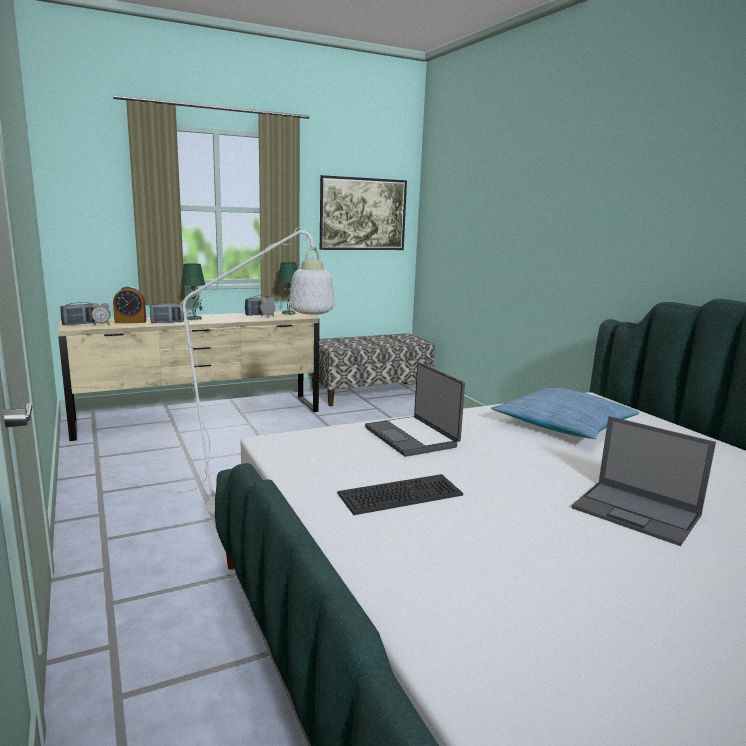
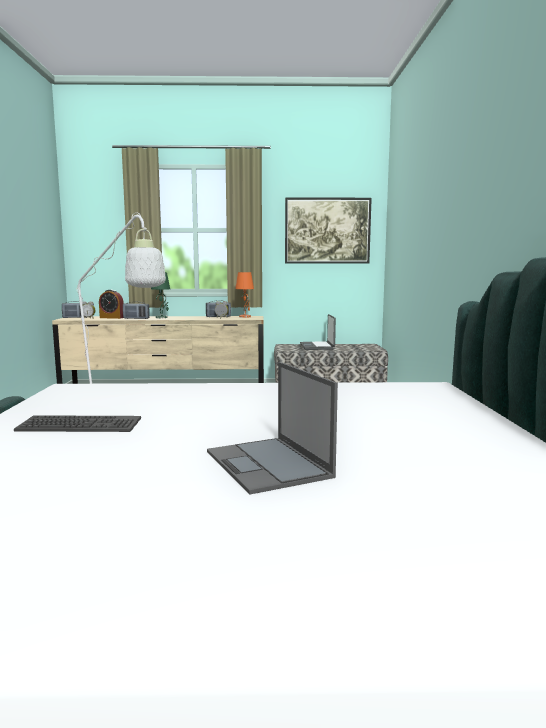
camera: 25 degrees right, 5 degrees down
(289, 313) = (245, 317): green table lamp -> orange table lamp
(412, 437) = (182, 394): laptop -> laptop (318, 347)
(563, 425) = (351, 400): pillow -> none

